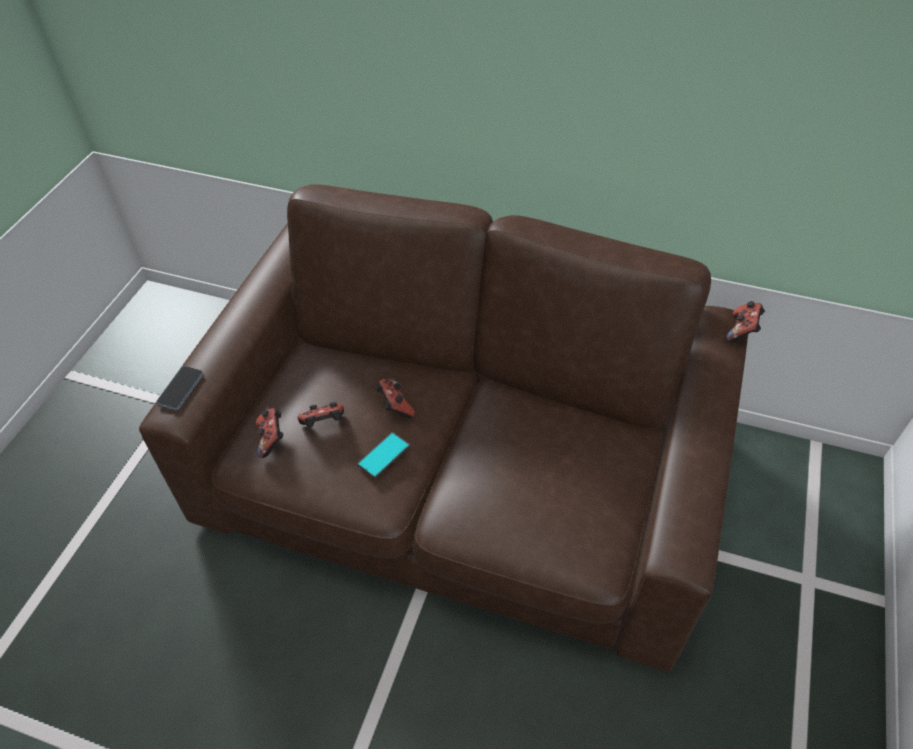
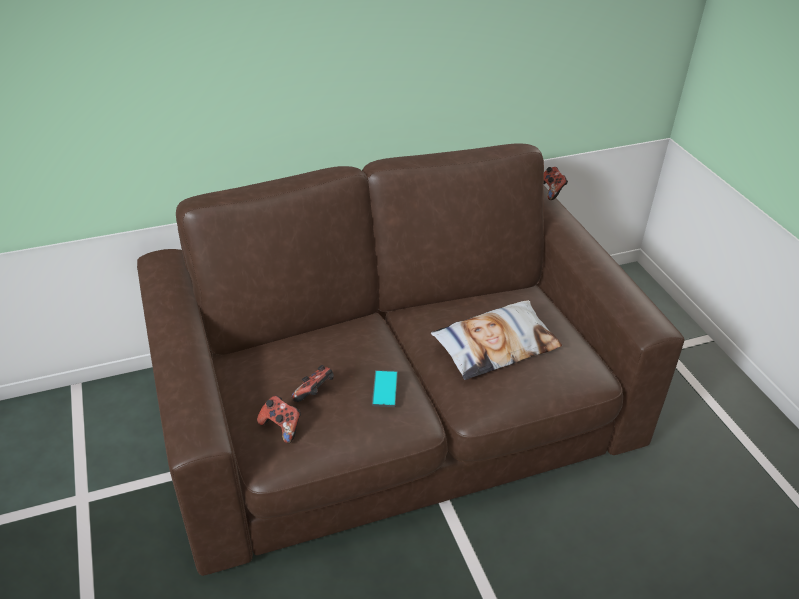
camera: 40 degrees left, 10 degrees down
(180, 389) = (185, 416): phone -> none
(395, 406) = (355, 355): game controller -> none
(528, 473) = (495, 345): none -> pillow

